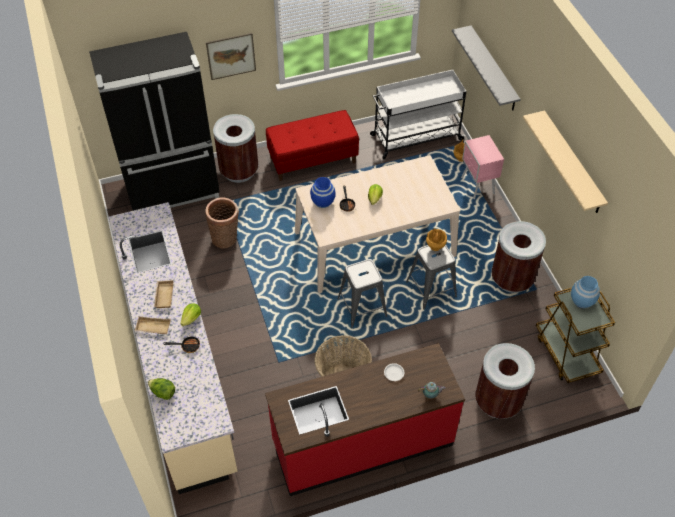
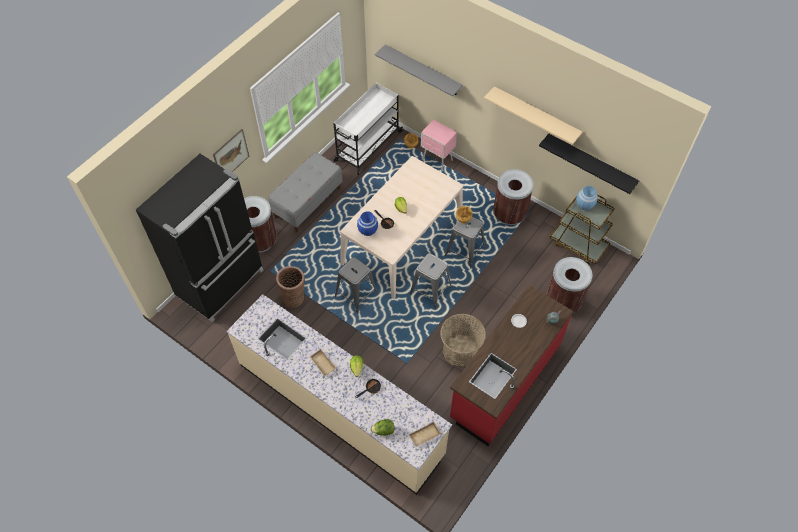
camera: 35 degrees left, 5 degrees up
(152, 328) = (335, 391): beige tray -> beige tray (424, 436)
(285, 269) = (356, 295): none -> grey stool
(312, 159) = (307, 202): red bench -> grey bench
(608, 250) = (591, 162): none -> black shelf

